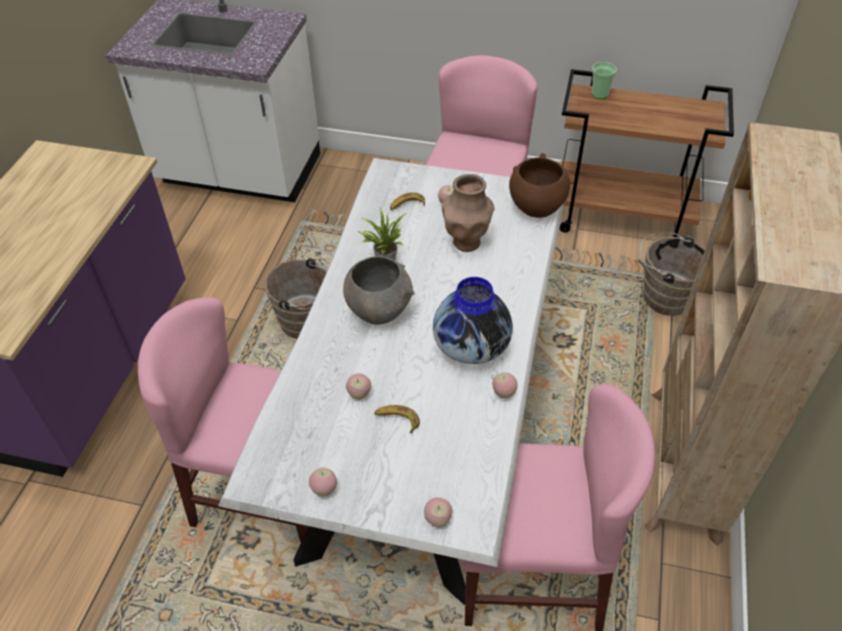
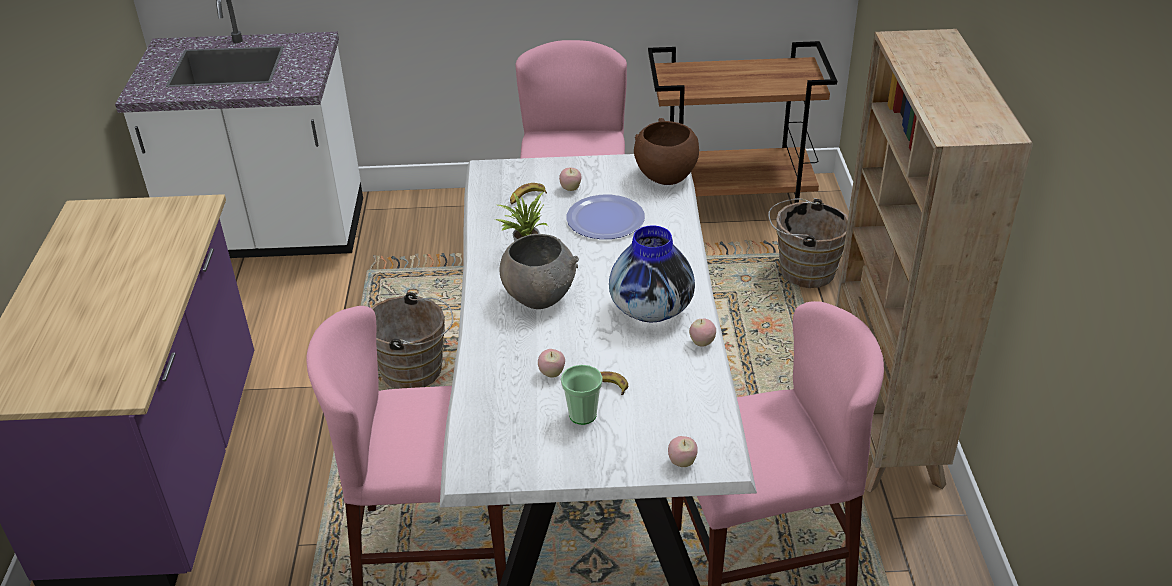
camera: 15 degrees left, 10 degrees down
(324, 489) = (552, 463): apple -> none
(466, 241) = (605, 219): brown vase -> plate
(599, 94) = (685, 69): cup -> cup (582, 415)

